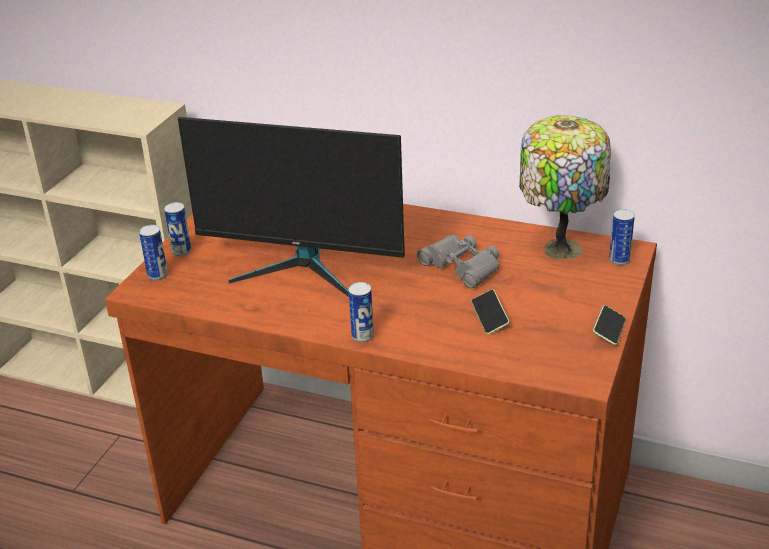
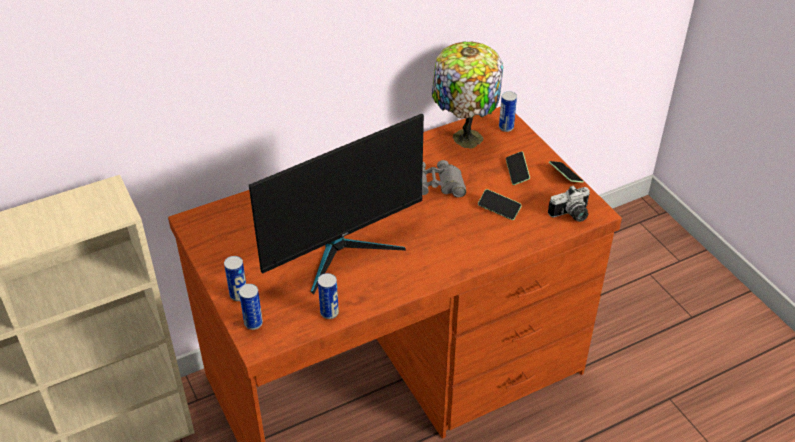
camera: 50 degrees left, 10 degrees up
(362, 336) = (453, 269): can -> can (329, 312)
(554, 366) = (571, 215): none -> camera
(562, 300) = (517, 172): none -> phone

